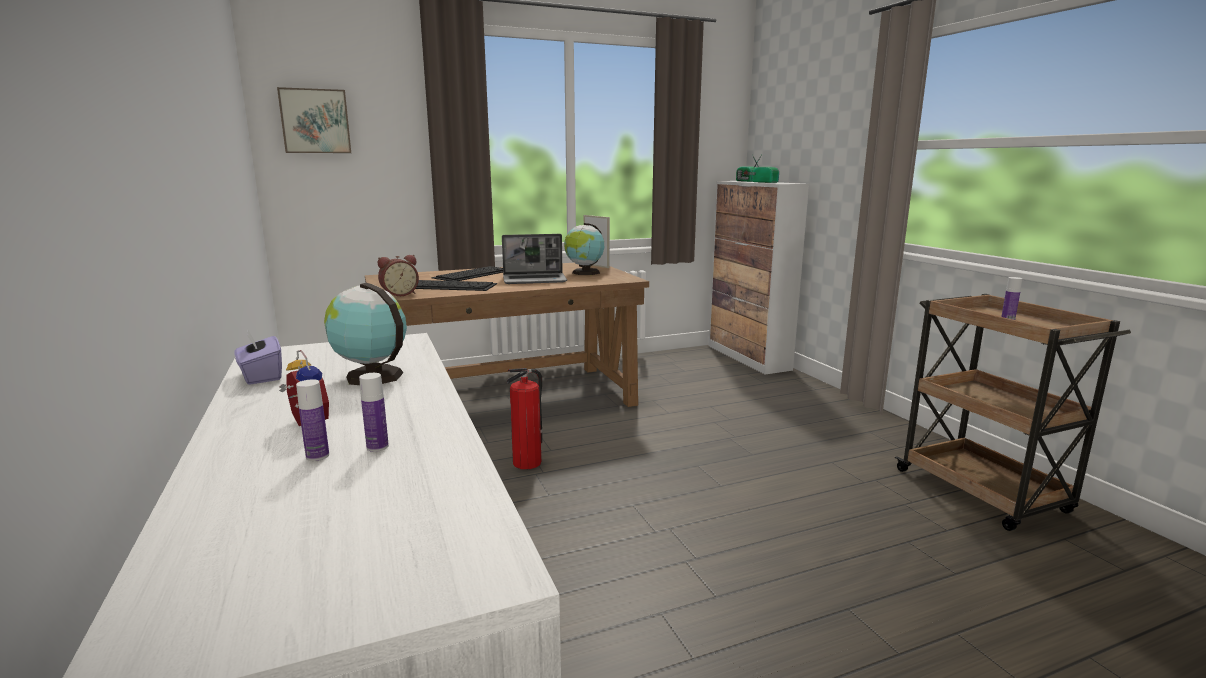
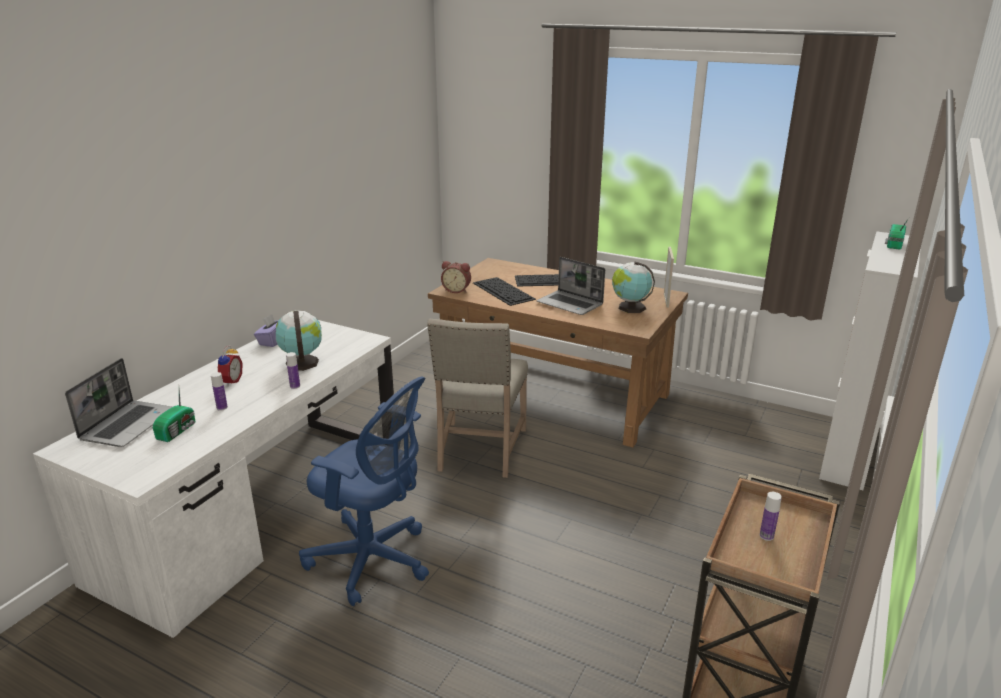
camera: 50 degrees right, 10 degrees up
(232, 542) = (128, 424): none -> laptop
(315, 121) = (478, 129): picture -> none
(317, 456) = (202, 401): bottle -> bottle (295, 386)
(527, 462) = (480, 450): fire extinguisher -> beige chair
(621, 603) = (373, 561): none -> blue office chair
(765, 182) = (889, 256): radio -> radio (178, 431)

